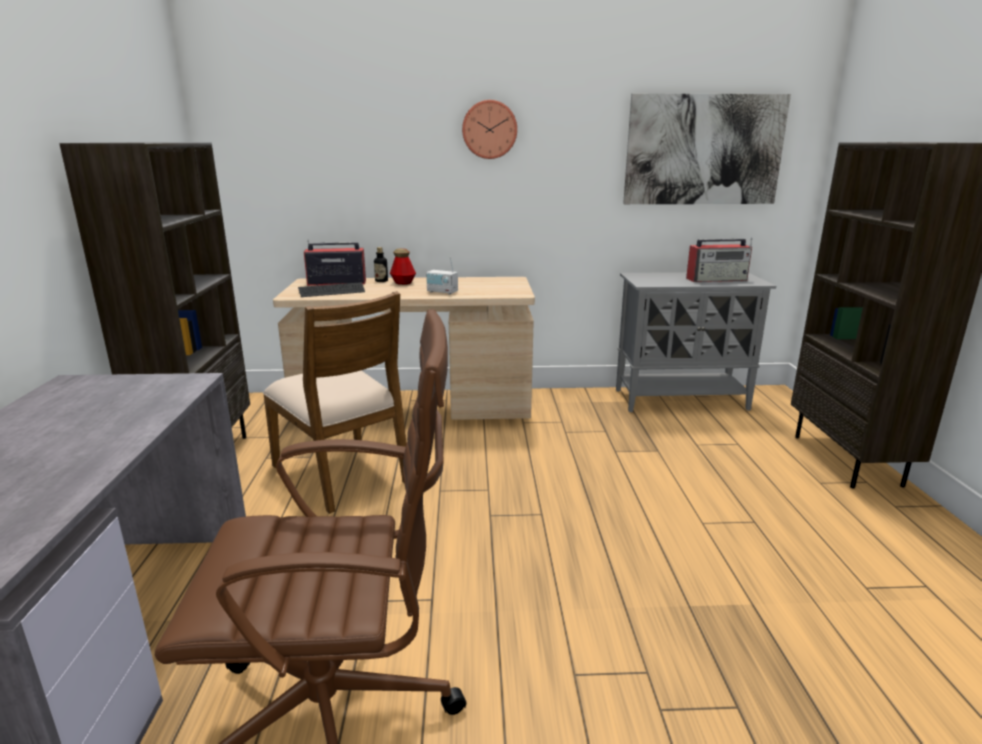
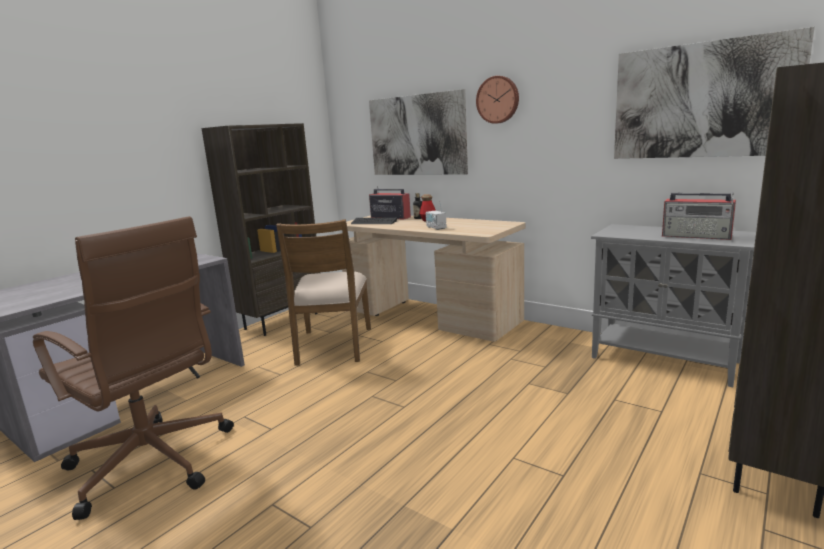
camera: 40 degrees right, 5 degrees down
(365, 168) = (417, 135): none -> picture

